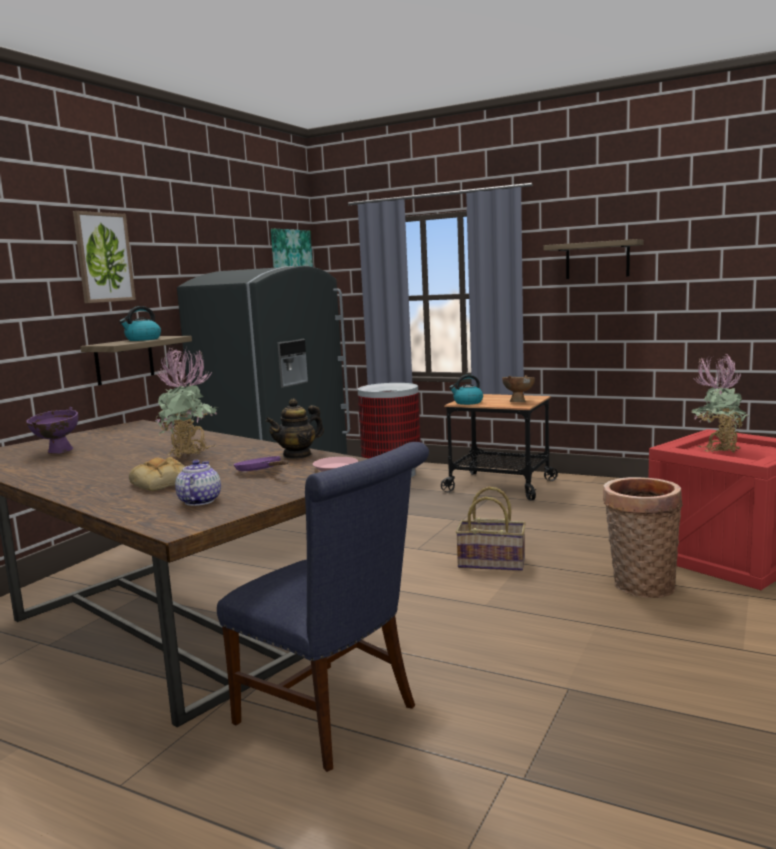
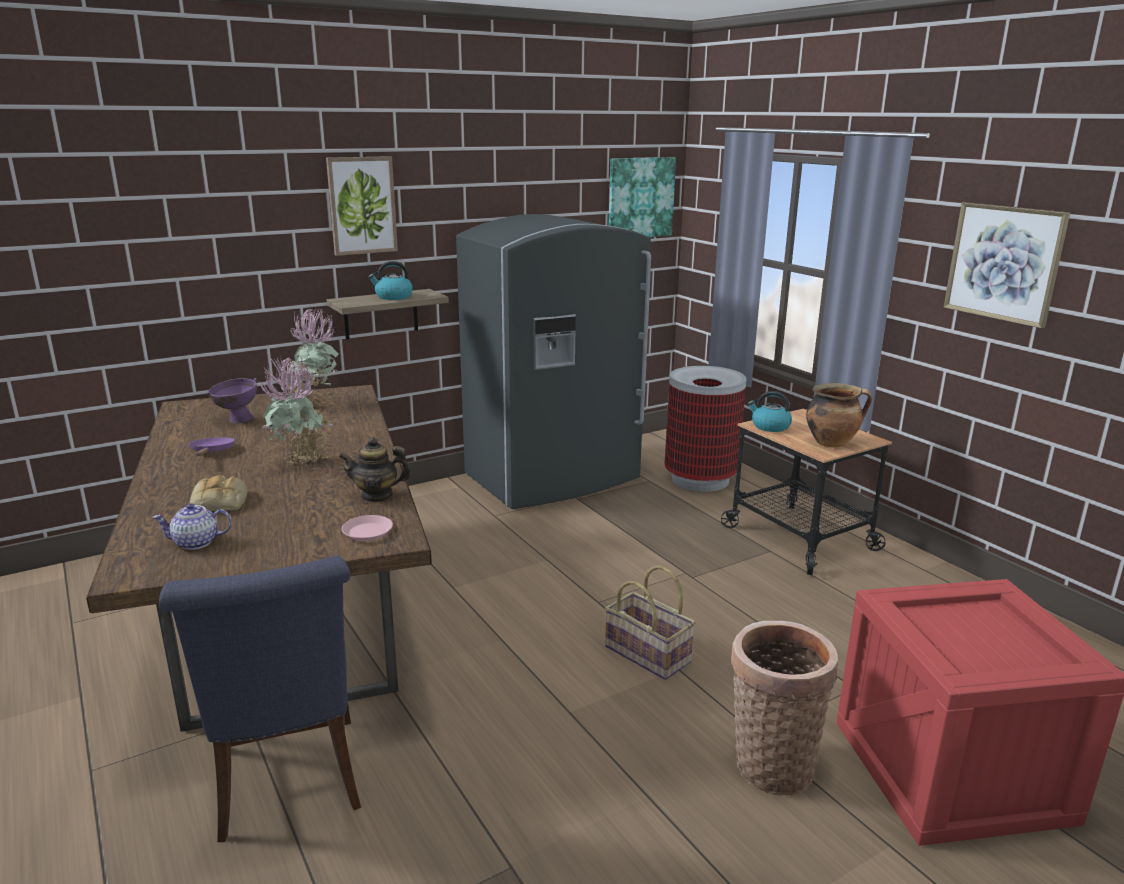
camera: 30 degrees right, 10 degrees up
(199, 501) = (196, 543): teapot -> teapot turned 135 degrees counterclockwise
(261, 471) = (310, 512): purple frying pan -> purple frying pan (212, 452)
(519, 402) = (832, 443): brown bowl -> cooking pot
(597, 260) = (1004, 263): shelf -> picture
(717, 450) = (961, 625): potted plant -> potted plant (313, 403)

